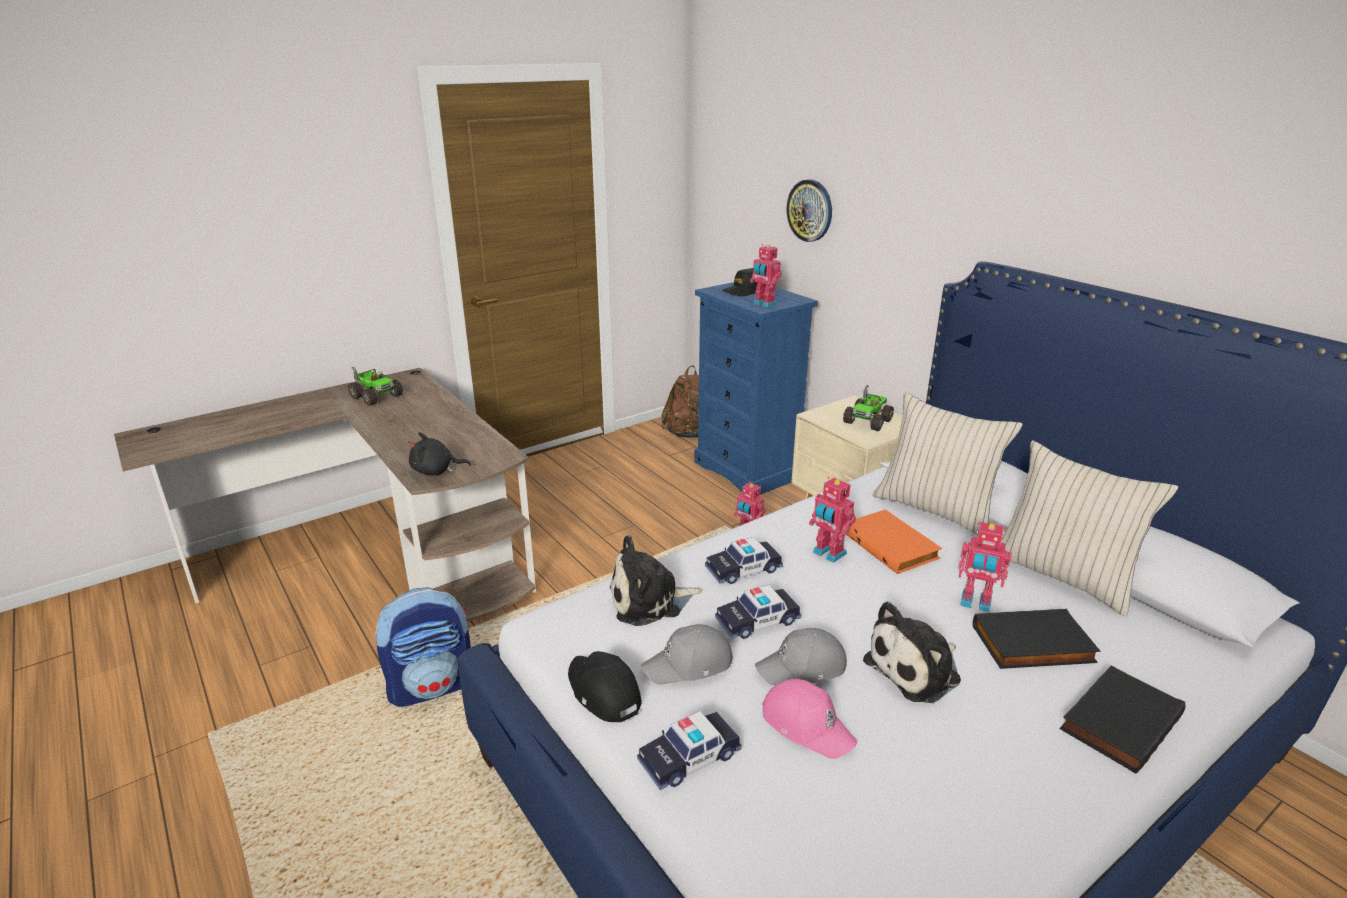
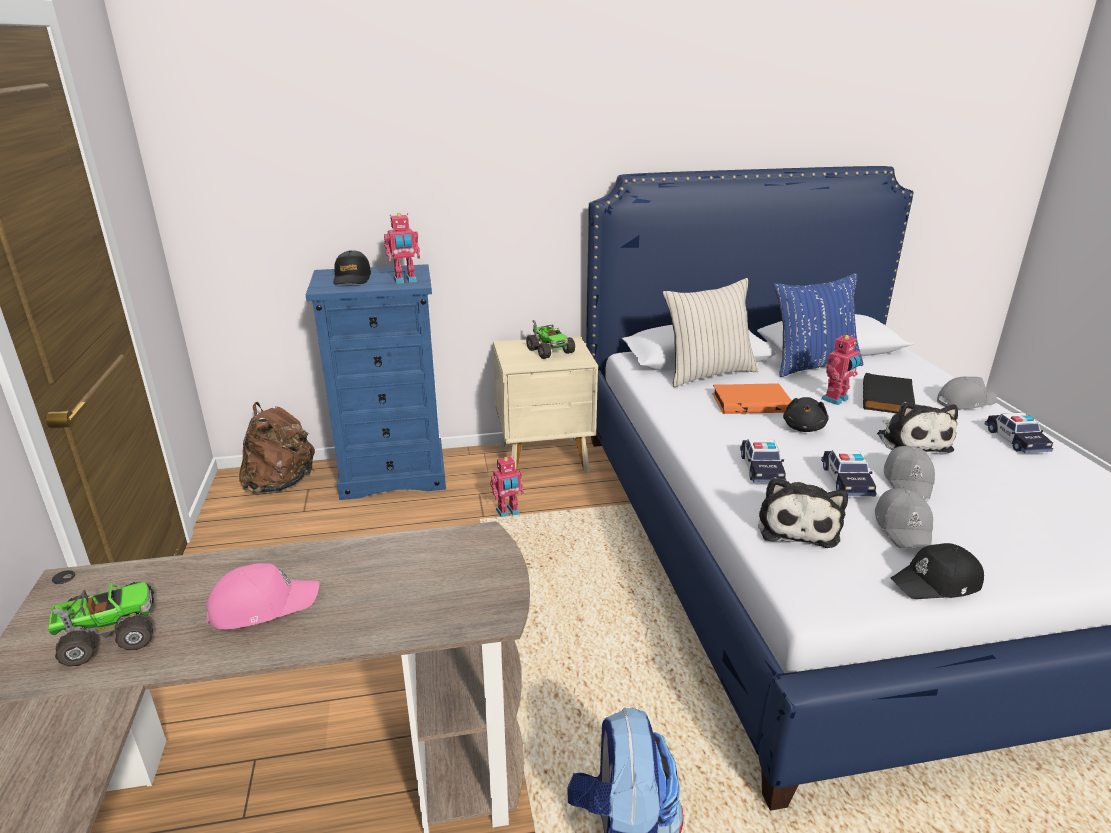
camera: 65 degrees left, 0 degrees up
(436, 471) = (475, 602): black plush toy -> black plush toy (804, 428)
(689, 758) = (1019, 558): toy car -> toy car (1015, 440)
(807, 725) = (975, 498): pink cap -> pink cap (262, 605)
(810, 210) = (390, 171): wall clock -> none
(828, 554) = (752, 428): toy robot -> none
(1063, 576) = (812, 366): beige pillow -> blue pillow
(1118, 720) = (964, 401): black book -> grey cap

